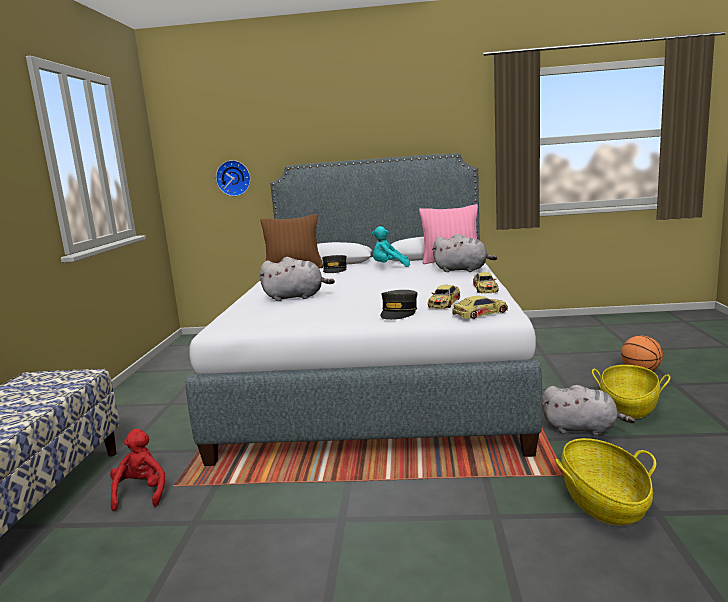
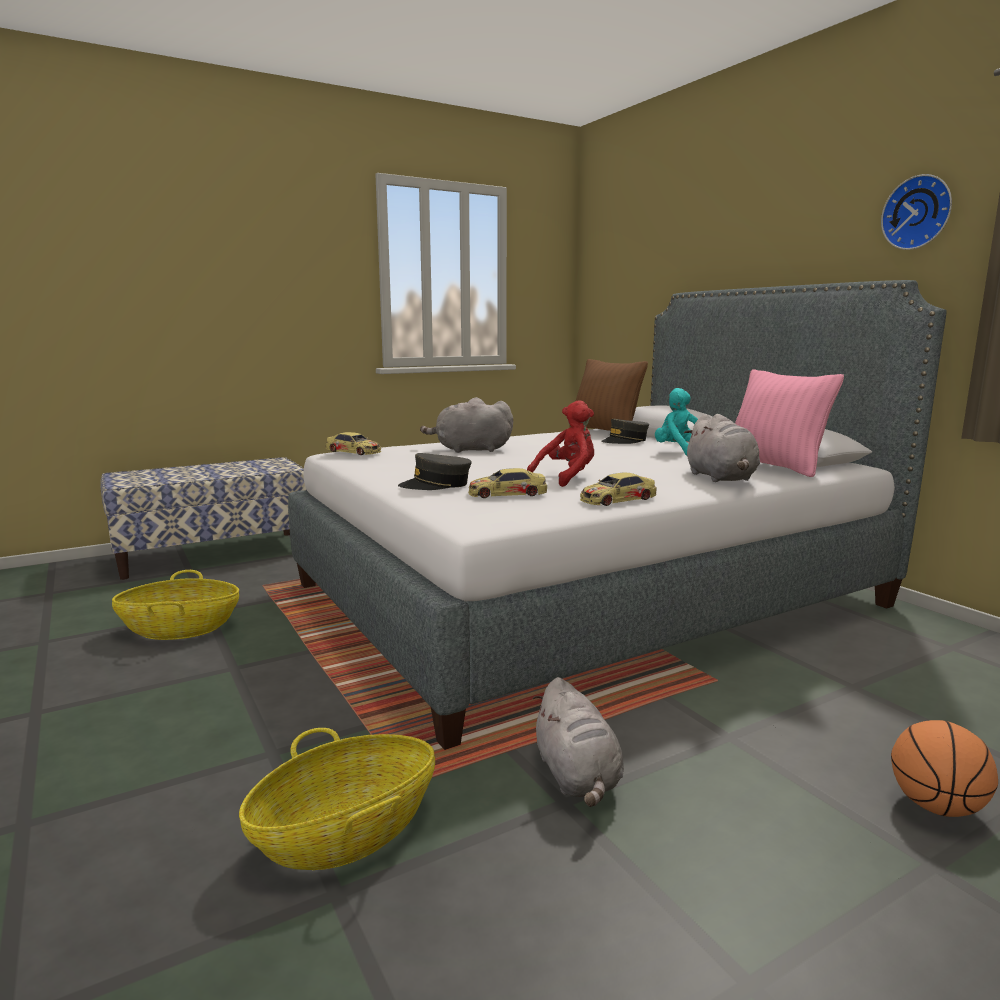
camera: 55 degrees right, 0 degrees up
(141, 493) = (246, 580): red plush toy -> red plush toy (567, 478)
(234, 178) = (634, 307): wall clock -> wall clock (918, 213)
(296, 297) = (470, 450): grey plush toy -> grey plush toy turned 120 degrees clockwise
(480, 313) = (468, 512): toy car -> toy car (353, 451)
(628, 407) = (725, 813): basket -> basket (180, 629)

